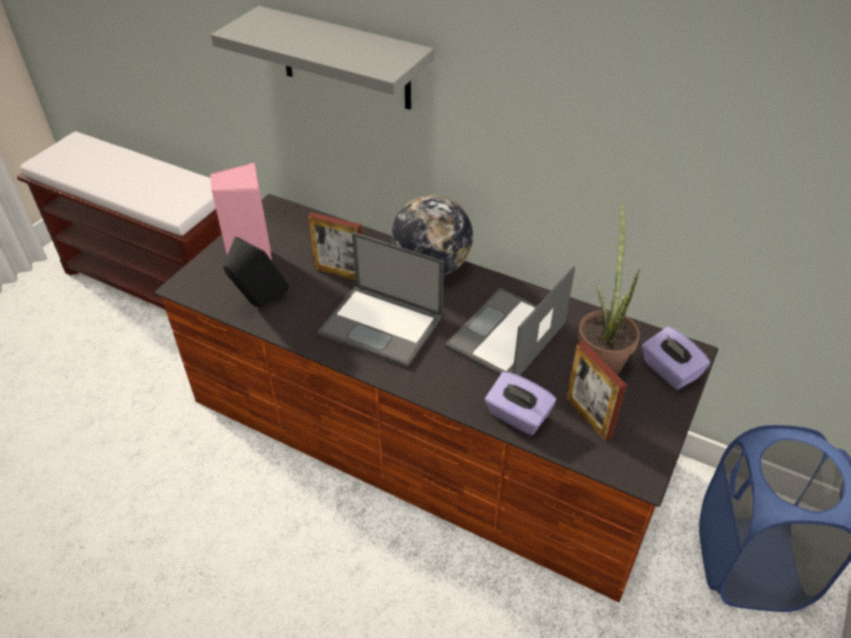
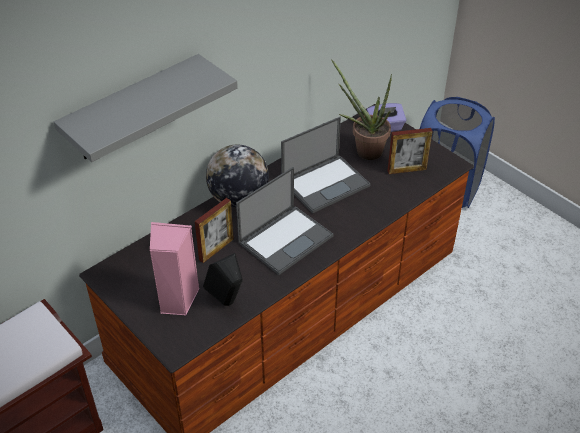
camera: 70 degrees left, 0 degrees up
(506, 336) = (326, 183): laptop -> laptop turned 90 degrees counterclockwise
(517, 416) = (395, 198): purple tissue box -> none

